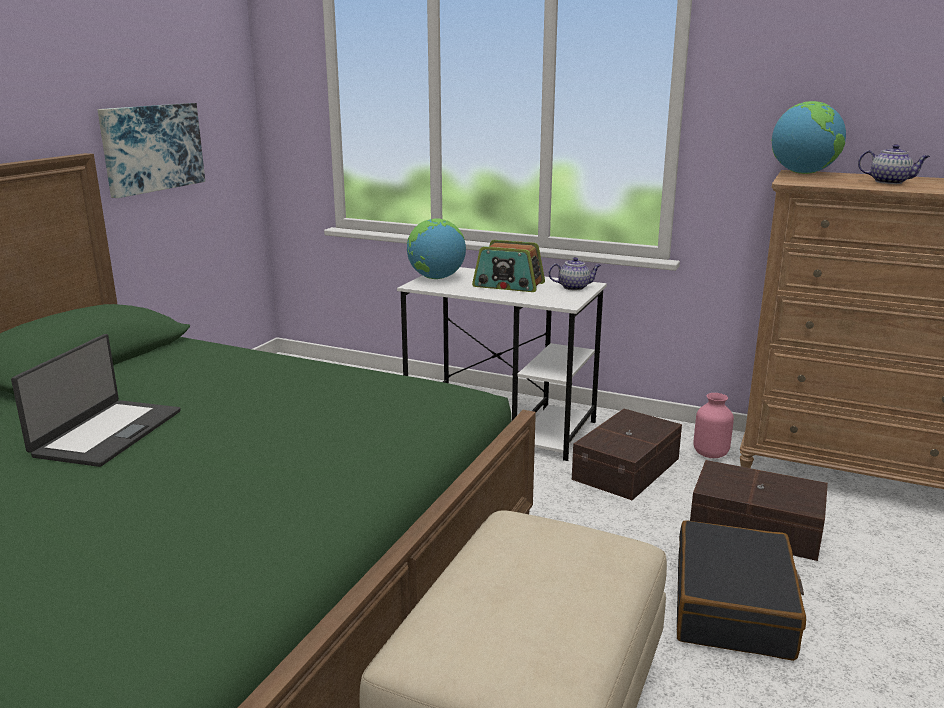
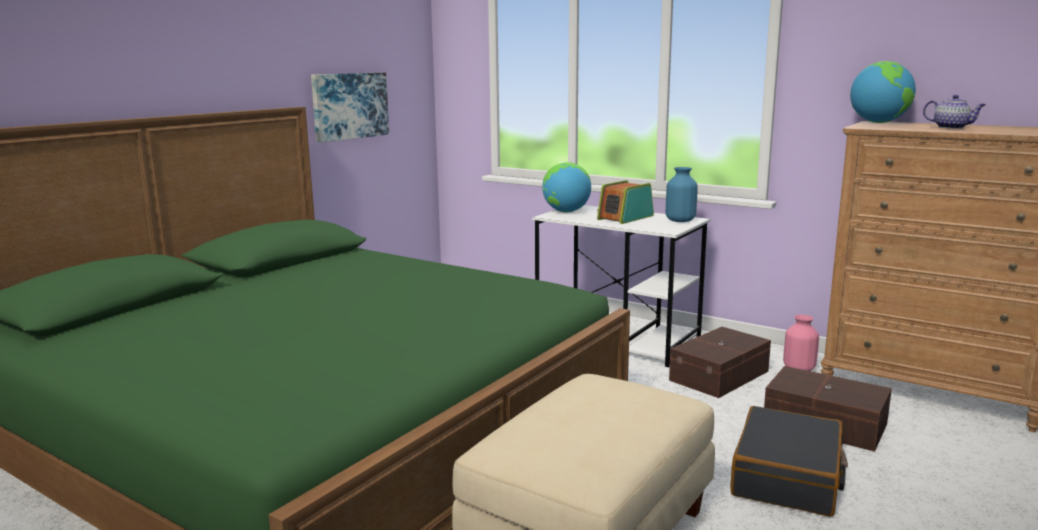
camera: 10 degrees right, 5 degrees down
(106, 433) = (295, 299): laptop -> none
(508, 285) = (625, 217): radio -> radio turned 105 degrees clockwise
(574, 287) = (680, 220): teapot -> blue vase

